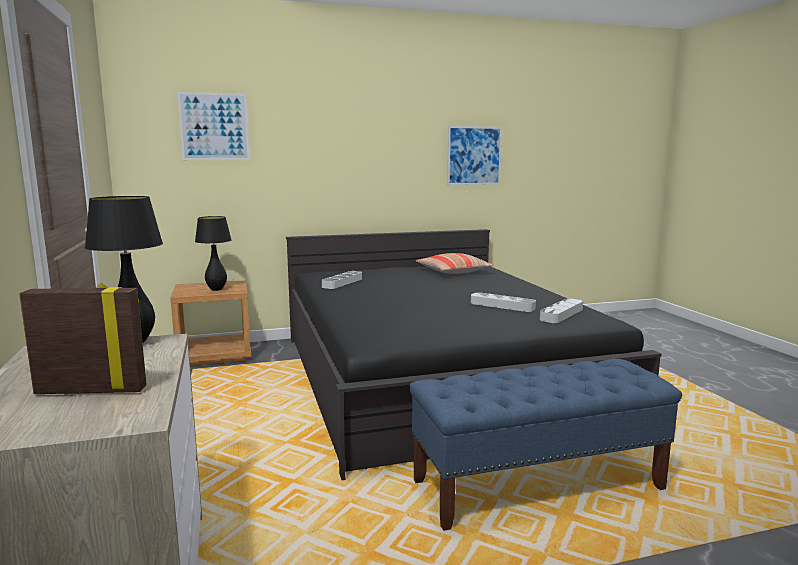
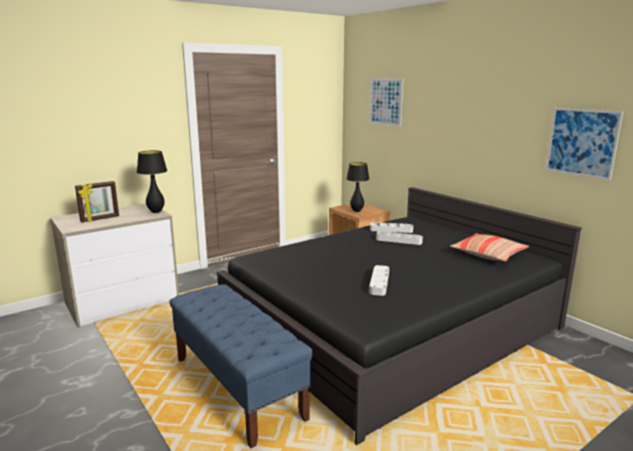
camera: 70 degrees right, 5 degrees up
(92, 390) = (100, 219): picture frame -> picture frame turned 75 degrees clockwise
(561, 314) = (371, 306): grey tray -> grey tray (399, 240)

